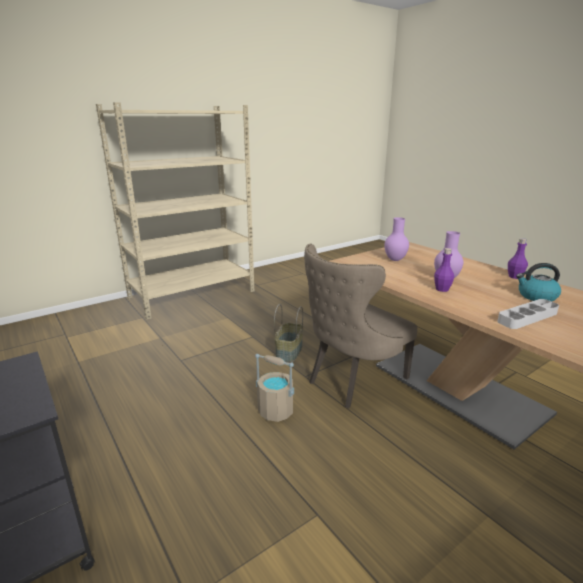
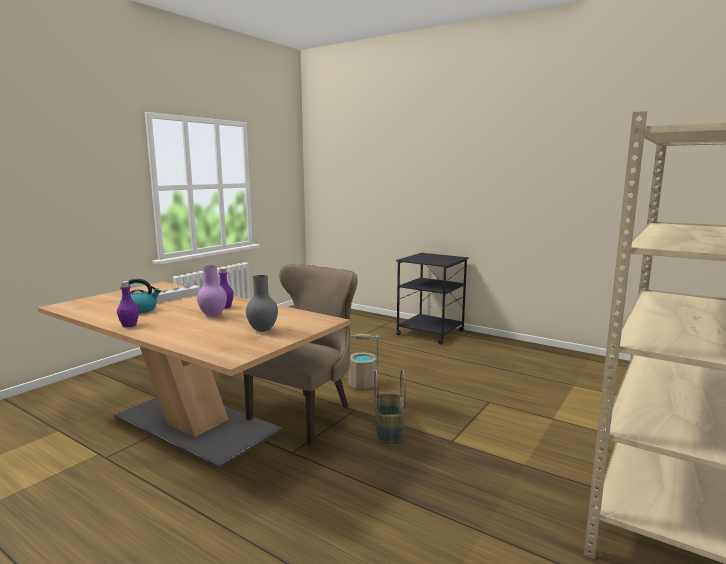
camera: 160 degrees right, 10 degrees down
(395, 259) = (263, 330): purple vase -> grey vase

